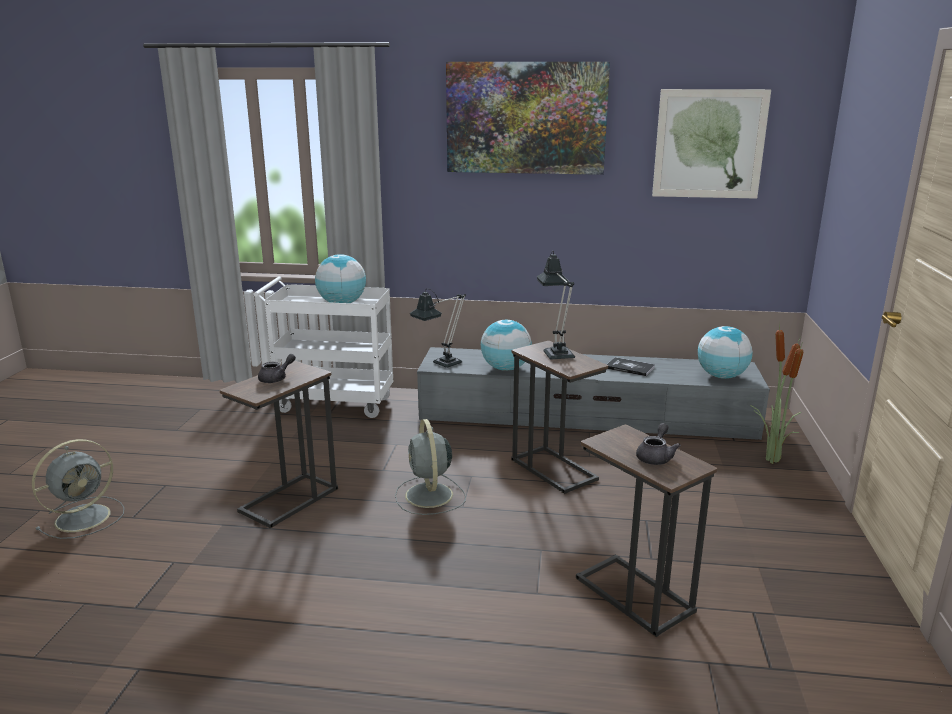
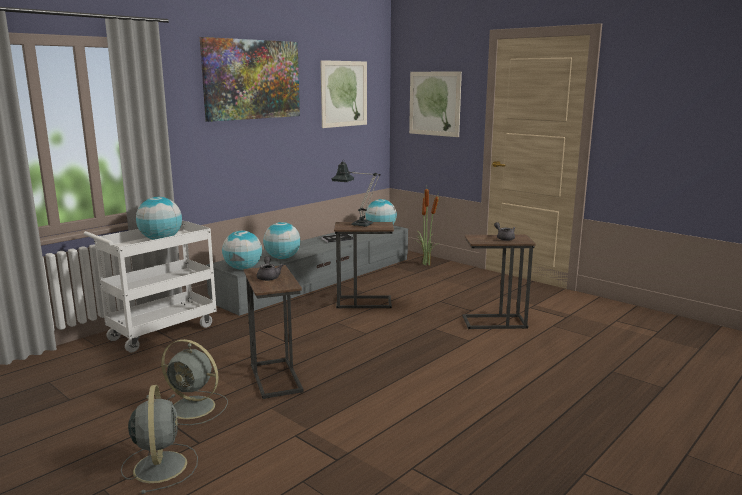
camera: 55 degrees left, 5 degrees down
(429, 496) = (341, 338): grey fan -> grey fan (194, 408)
(442, 365) = (243, 268): table lamp -> globe
(862, 175) = (434, 103): none -> picture

